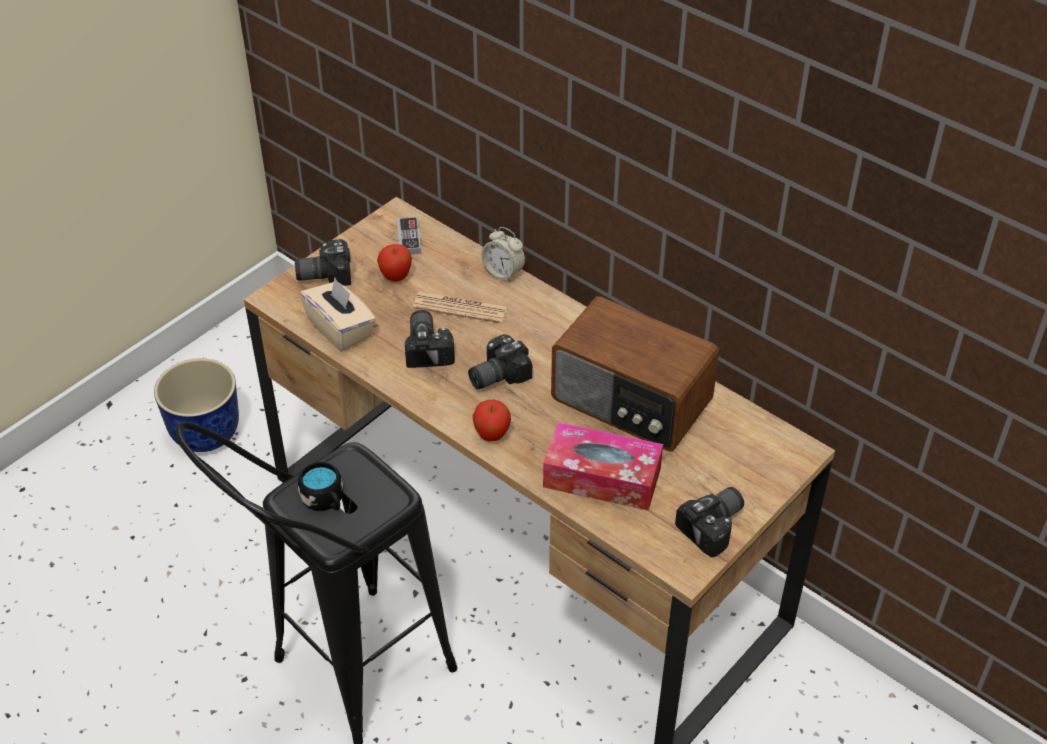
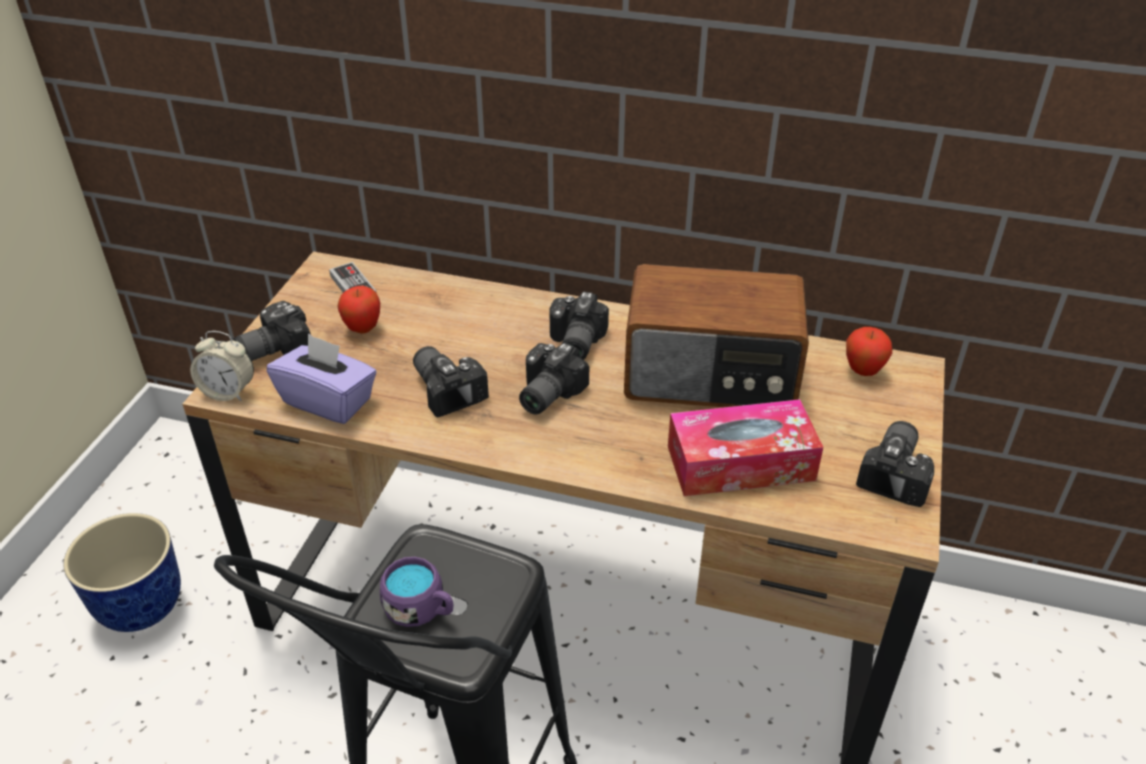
camera: 25 degrees left, 5 degrees down
(325, 501) = (421, 609): black mug -> purple mug
(341, 329) = (328, 401): beige tissue box -> purple tissue box
(460, 308) = (458, 338): newspaper -> none
(492, 435) = (585, 459): apple -> apple (863, 371)
(503, 273) = (483, 291): alarm clock -> alarm clock (228, 392)
(544, 340) = (573, 343): none -> camera

